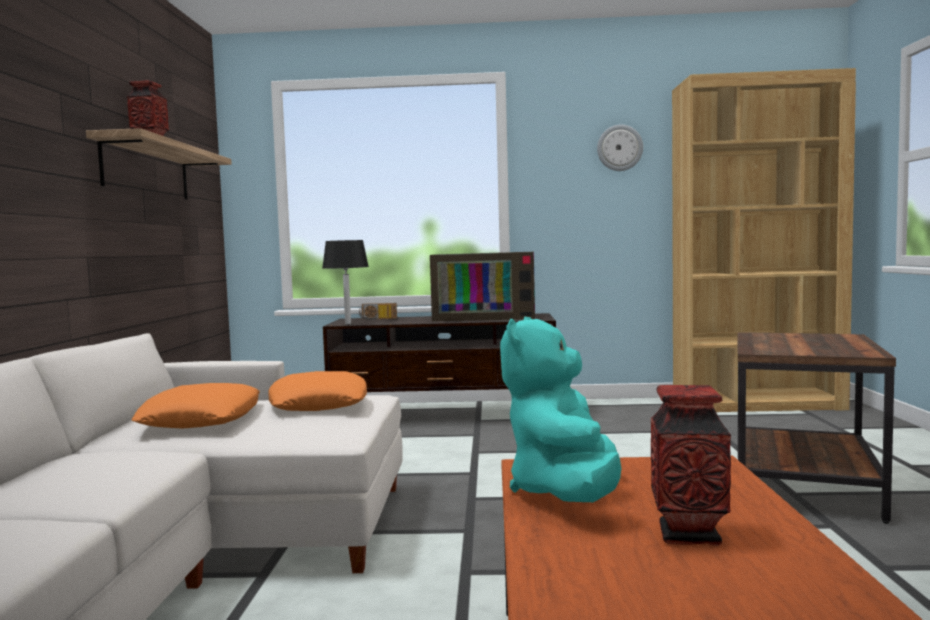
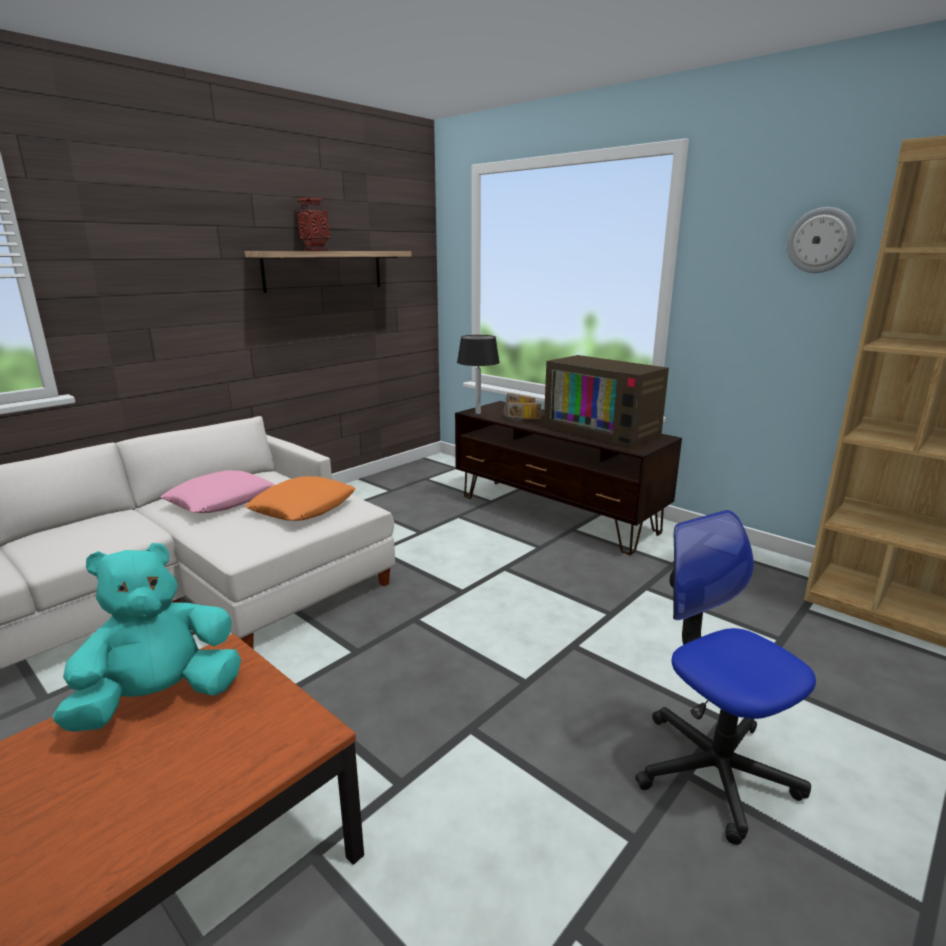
camera: 40 degrees right, 15 degrees up
(201, 418) = (221, 500): orange pillow -> pink pillow
(400, 321) = (521, 419): none -> radio
(688, 534) = (90, 801): vase -> none
(801, 487) = (714, 770): brown side table -> office chair

